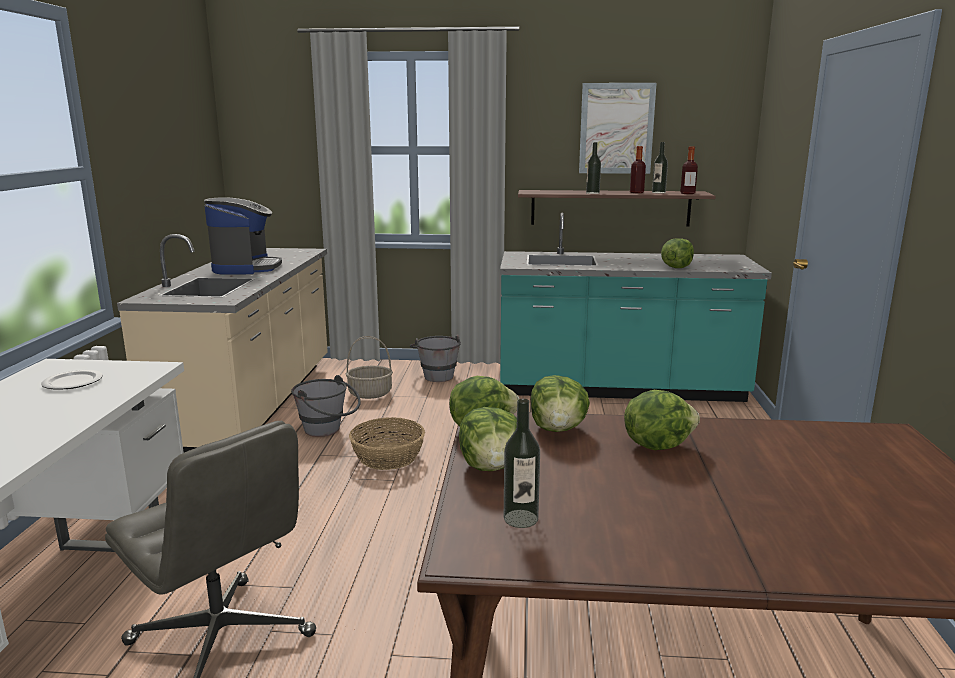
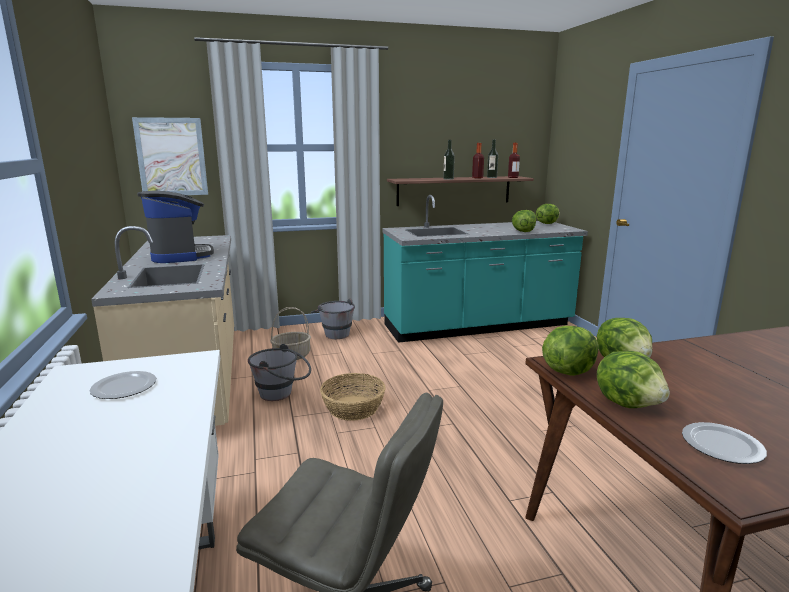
camera: 20 degrees left, 0 degrees up
(520, 518) = (721, 445): bottle -> plate
(616, 128) = (457, 130): picture -> picture (171, 157)
(656, 445) = (704, 363): lettuce -> lettuce (546, 223)

